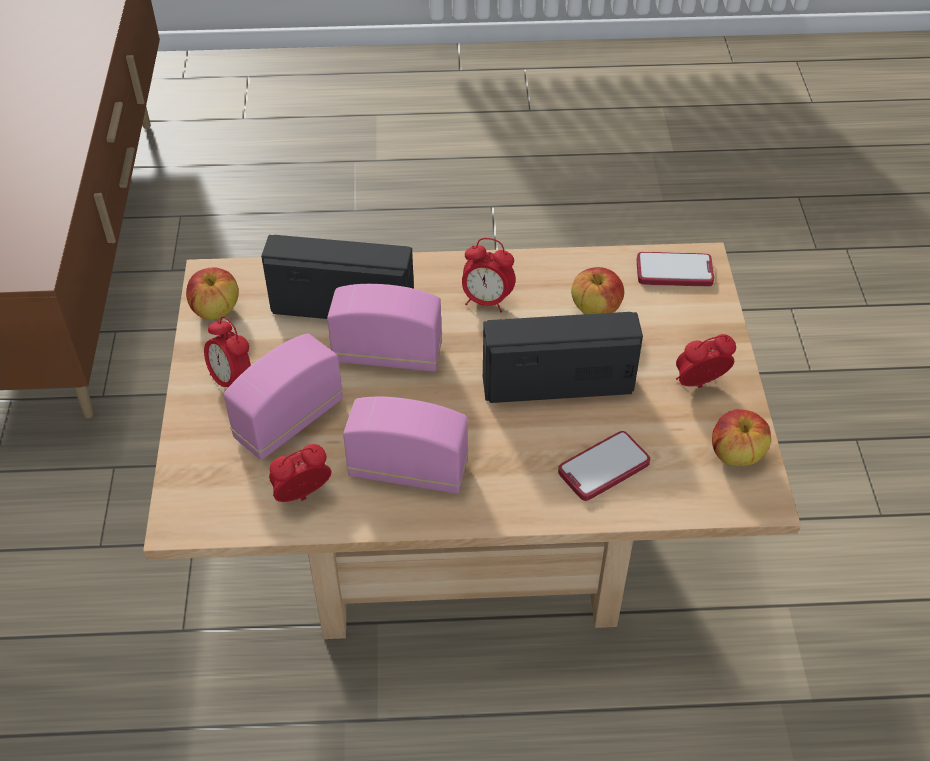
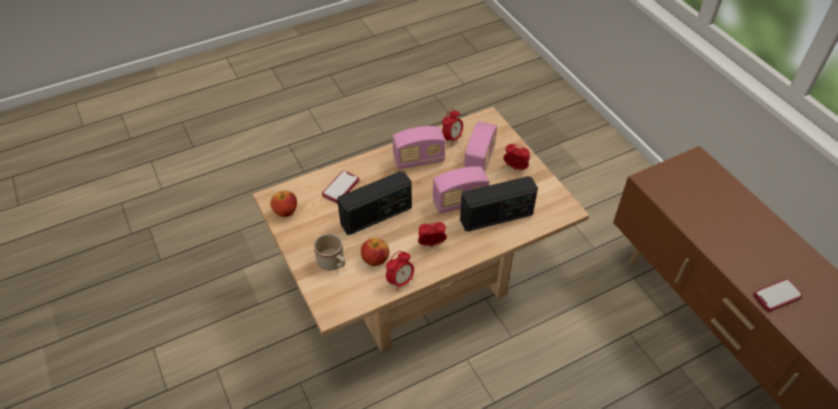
camera: 155 degrees right, 0 degrees up
(216, 310) = (551, 195): apple -> none
(672, 328) = (333, 264): none -> beige mug
(674, 271) = (343, 299): phone -> phone (777, 296)
(699, 384) = (311, 238): alarm clock -> alarm clock (400, 281)

